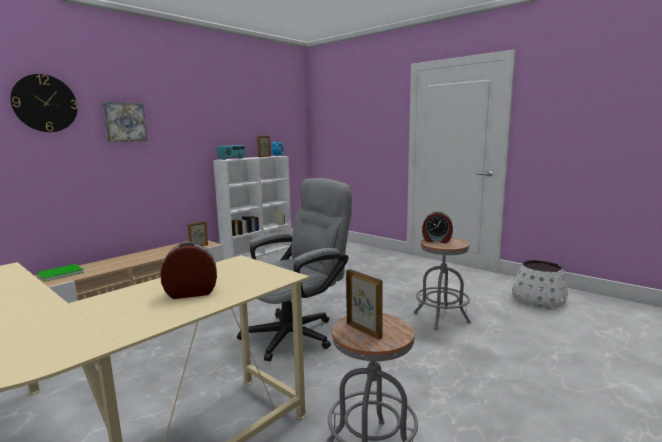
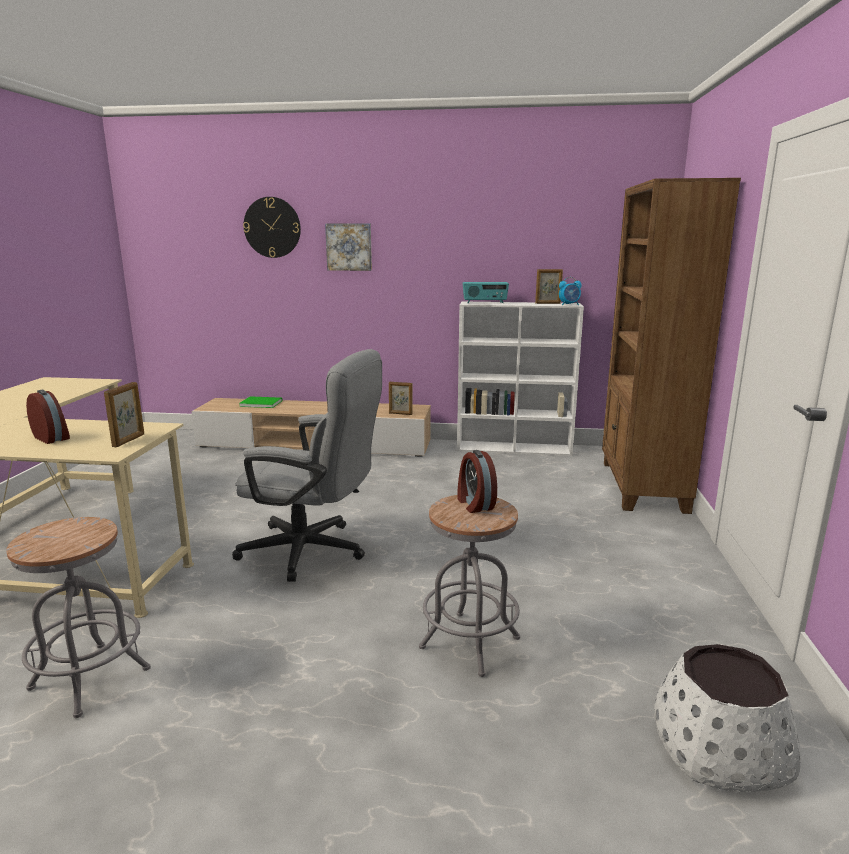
camera: 55 degrees right, 5 degrees up
(346, 247) = (642, 486): none -> brown bookcase
(364, 330) = (58, 534): picture frame -> picture frame (129, 440)

